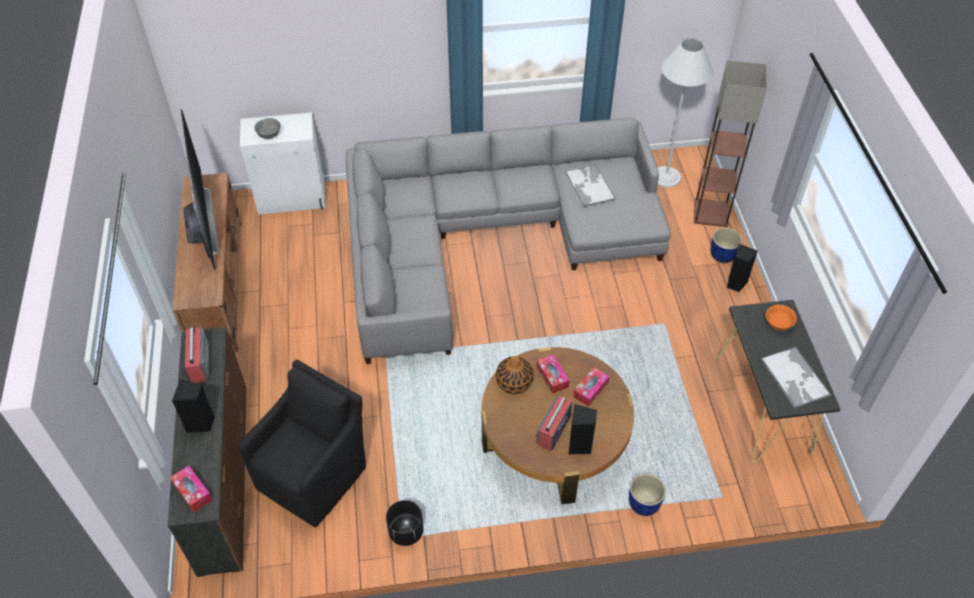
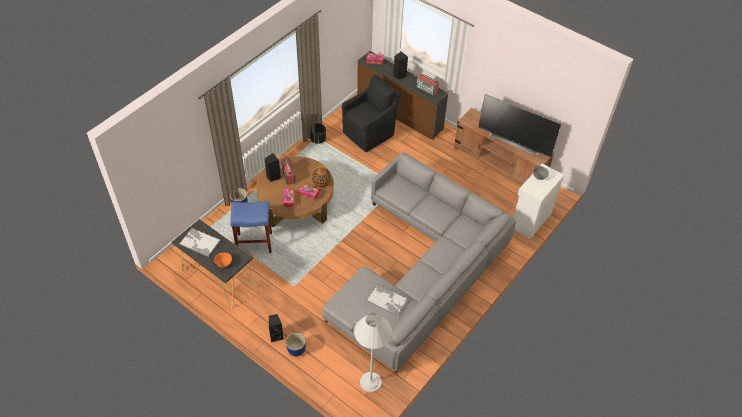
camera: 135 degrees right, 0 degrees up
(314, 475) = (370, 133): black armchair -> black armchair turned 120 degrees counterclockwise
(670, 419) = (255, 243): none -> blue stool
(711, 213) = (324, 375): floor lamp -> none

